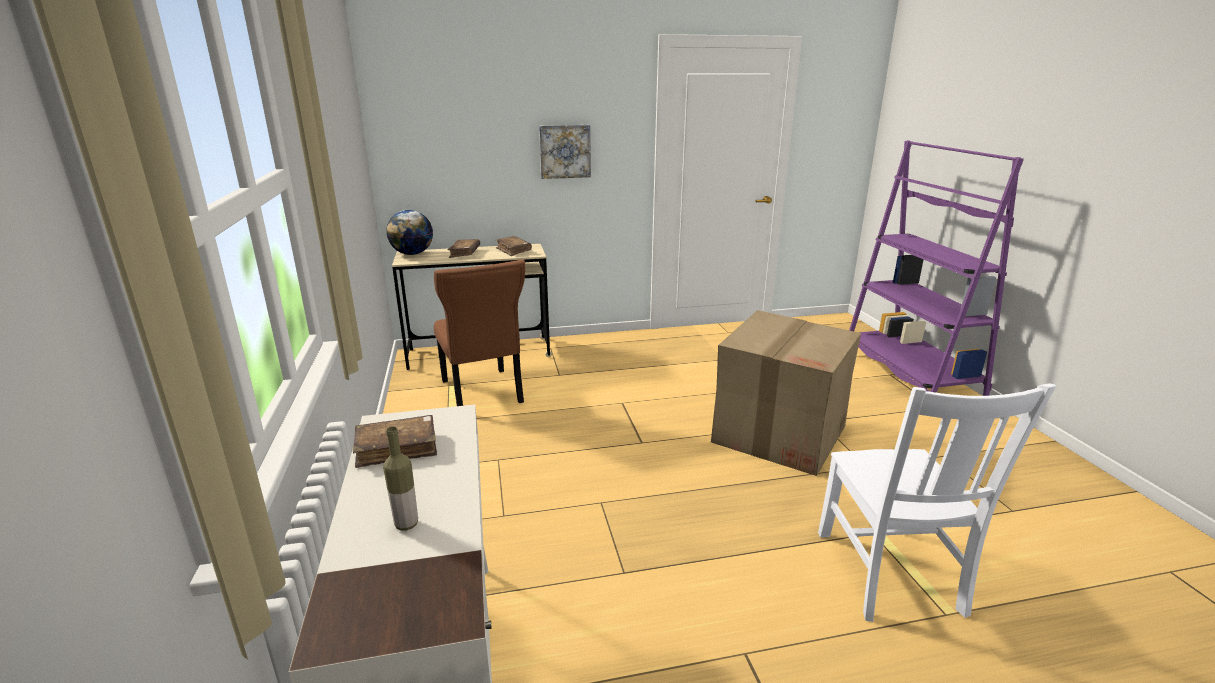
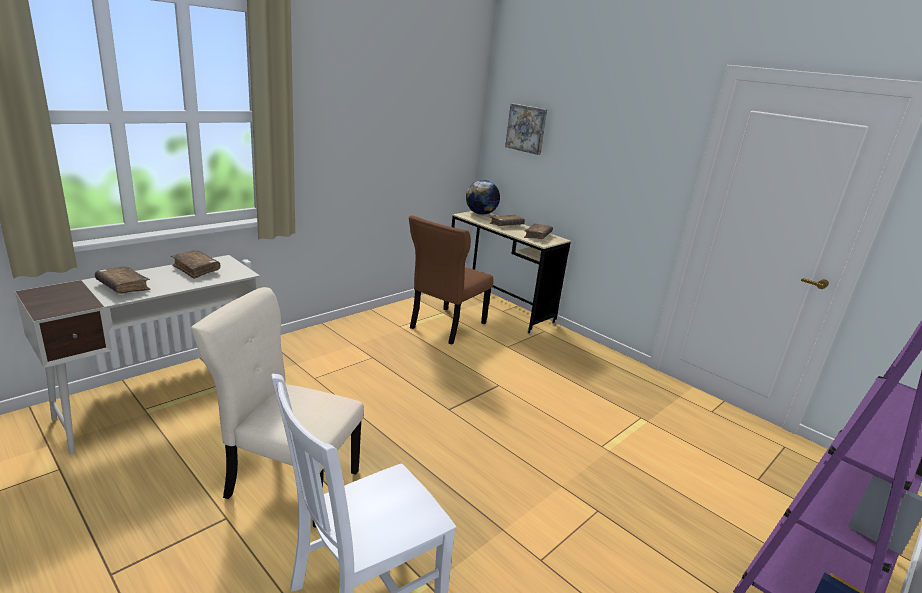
camera: 55 degrees right, 0 degrees up
(406, 524) = (123, 286): bottle -> brown book
(564, 151) = (609, 165): picture -> picture (527, 128)
(704, 586) = (288, 482): none -> beige chair
(779, 433) = (543, 485): cardboard box -> none

